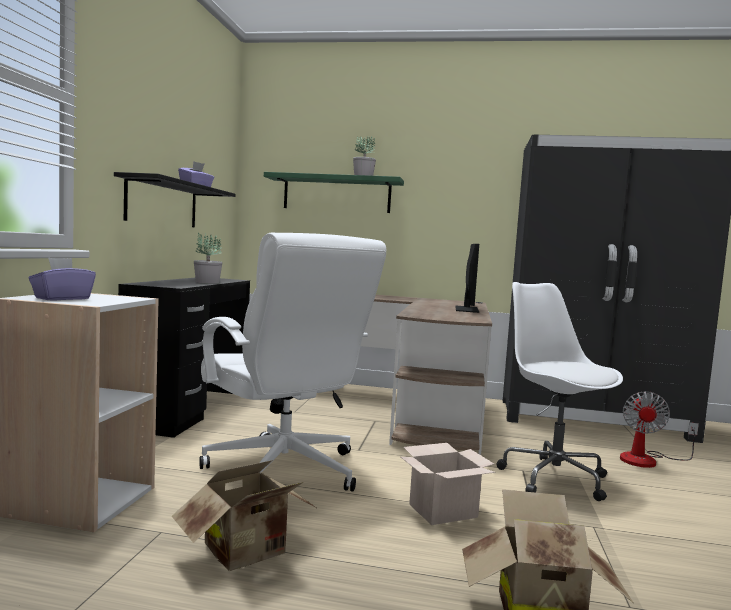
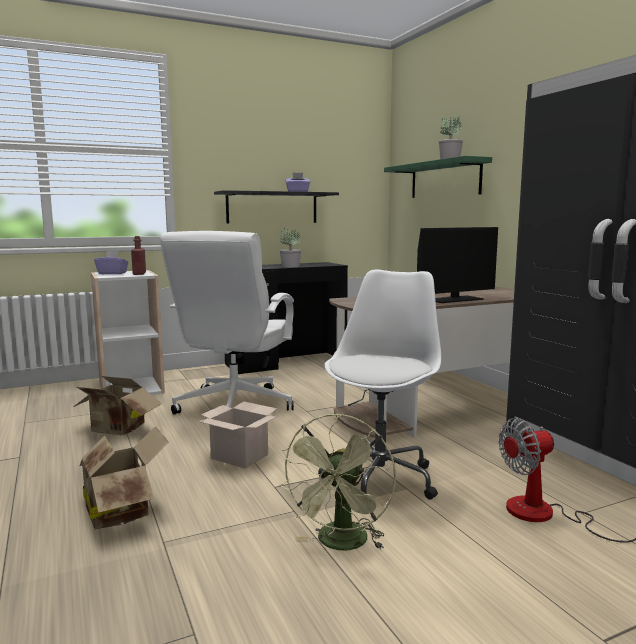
camera: 55 degrees right, 5 degrees up
(115, 297) = (139, 274): none -> red bottle
(666, 529) = (341, 544): none -> green fan

